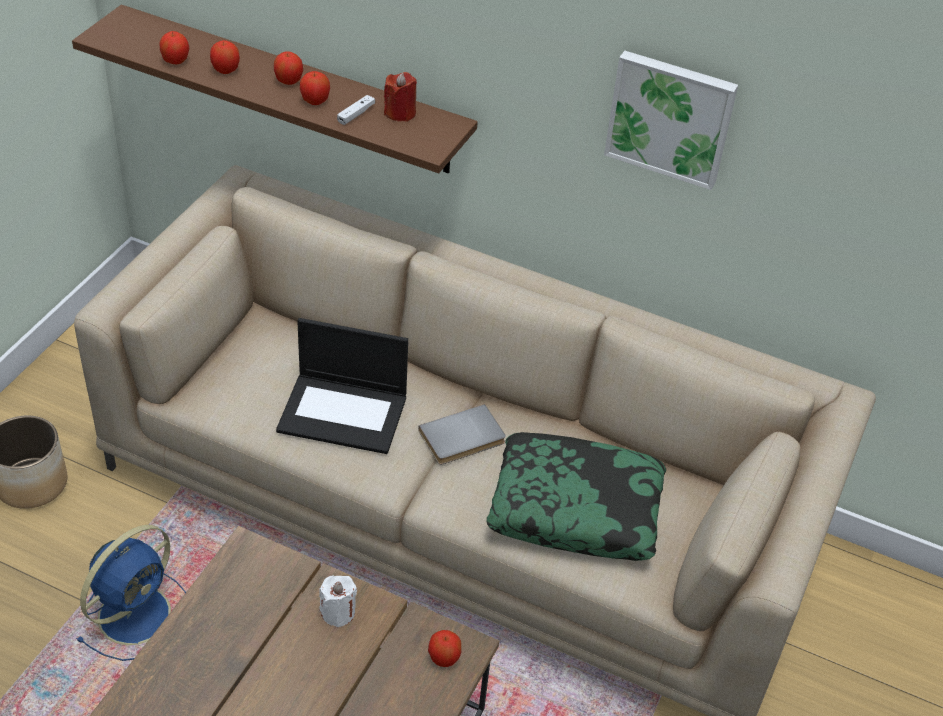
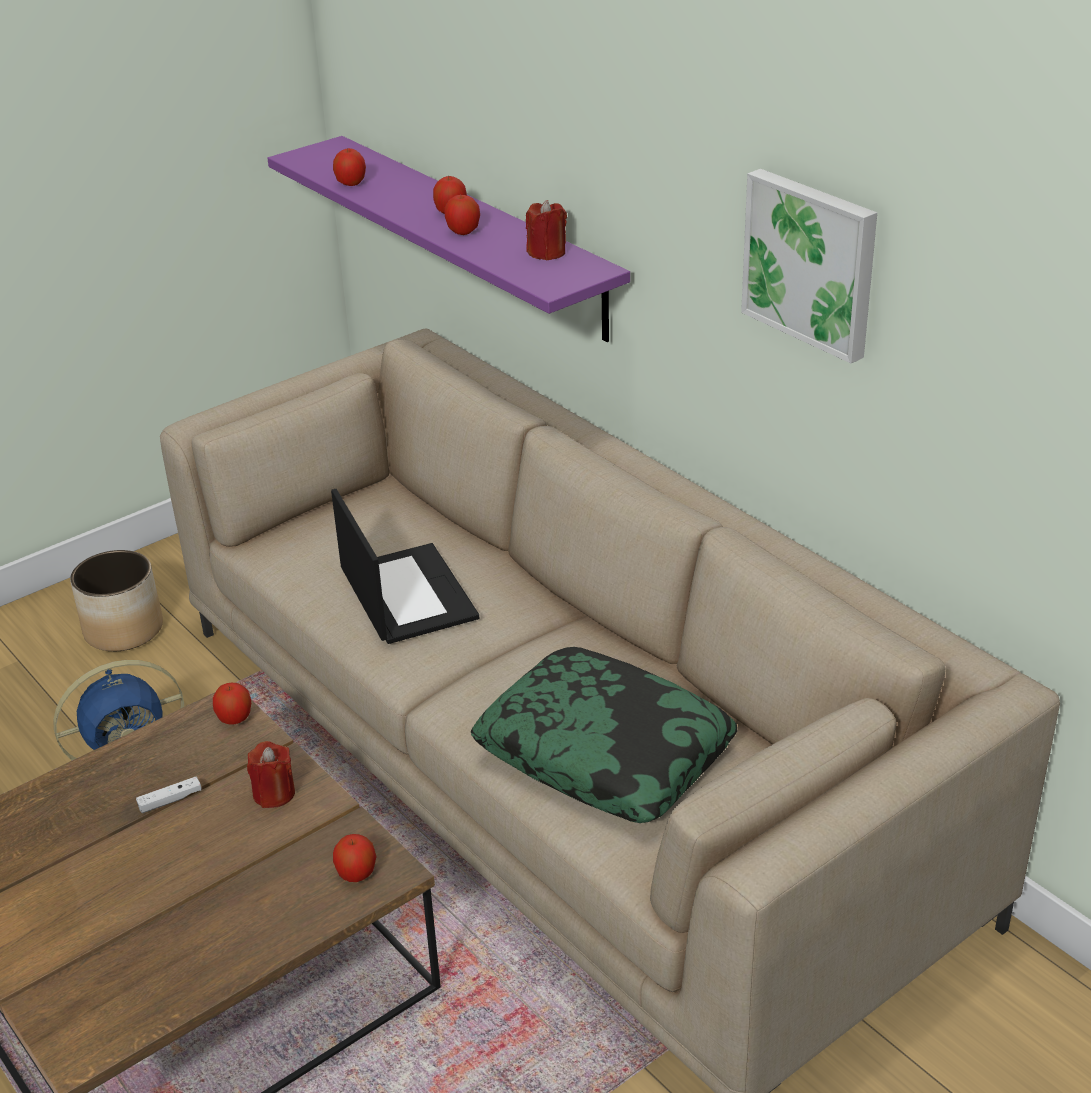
camera: 30 degrees right, 10 degrees down
(225, 70) = (394, 196): apple -> apple (234, 718)
(293, 90) = (474, 235): brown shelf -> purple shelf
(338, 612) = (274, 793): white candle -> red candle
(344, 413) = (406, 594): laptop -> laptop turned 150 degrees counterclockwise
(356, 114) = (497, 248): white game controller -> white game controller (170, 800)
(463, 439) = (521, 649): grey book -> none

